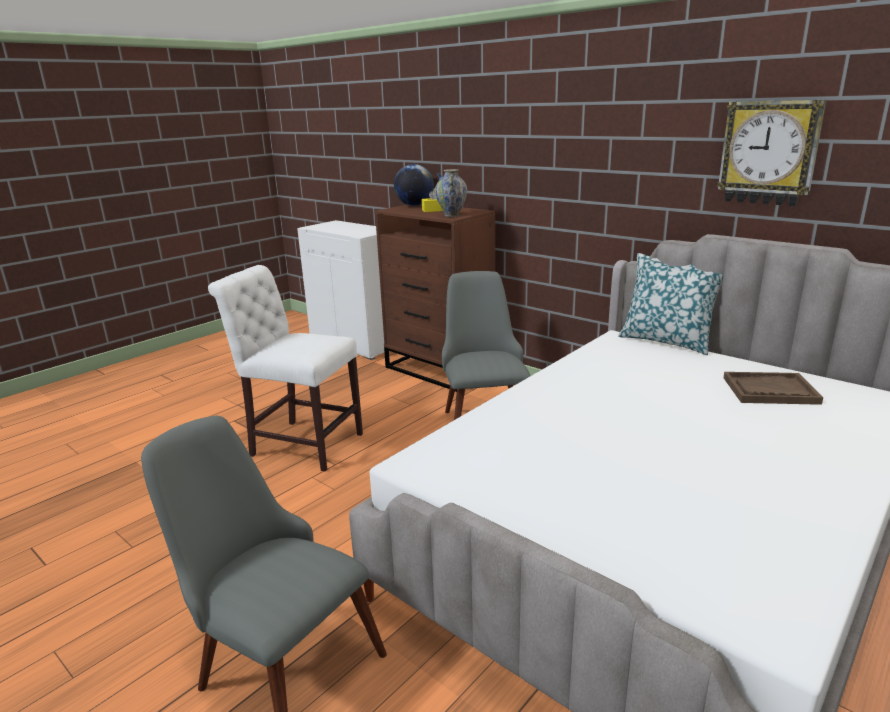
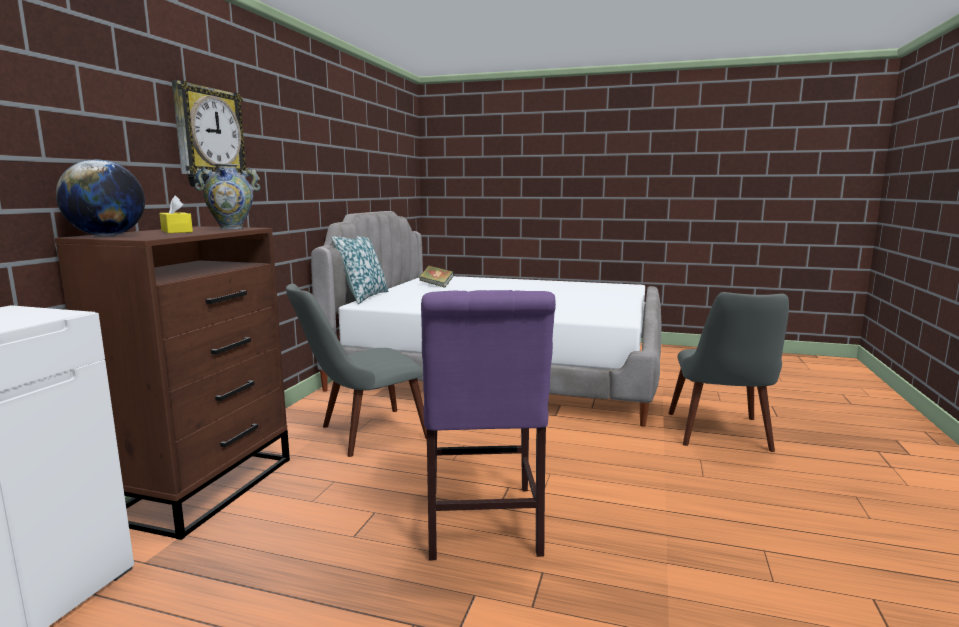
camera: 115 degrees left, 10 degrees down
(302, 443) = (481, 526): white chair -> purple chair
(769, 153) = (354, 156): wall clock -> wall clock (209, 138)
(770, 390) = (436, 285): brown tray -> book

